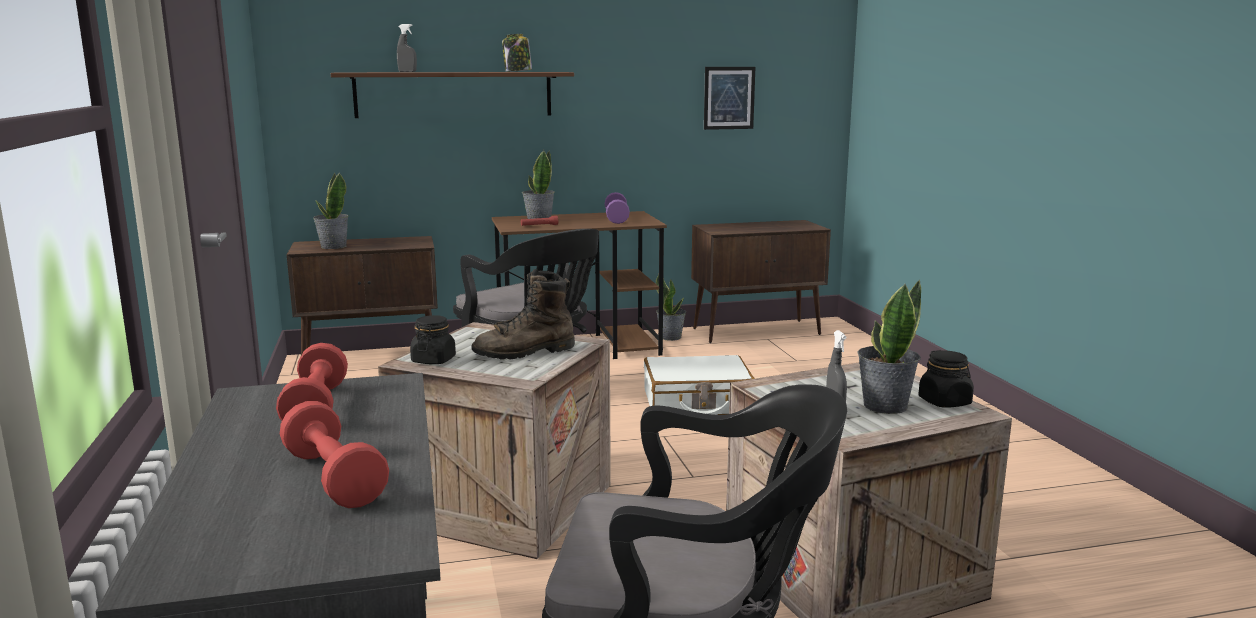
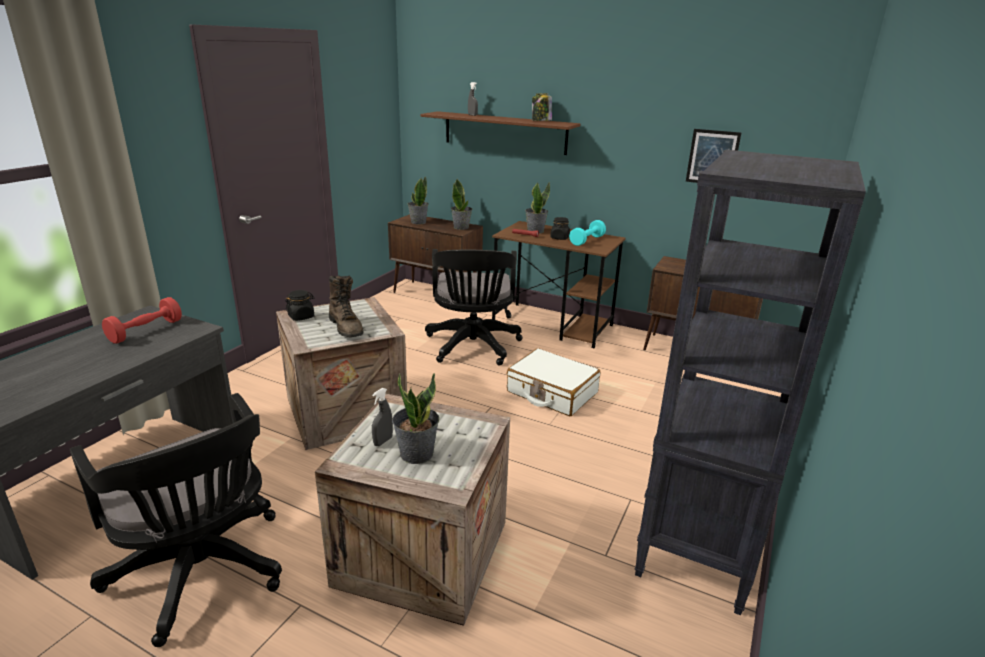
camera: 40 degrees right, 10 degrees up
(334, 478) = (62, 373): red dumbbell -> none
(525, 352) = (346, 328): brown boot -> brown boot turned 135 degrees counterclockwise
(616, 219) = (587, 241): purple dumbbell -> turquoise dumbbell
(670, 337) = (624, 336): potted plant -> potted plant (461, 227)
(945, 402) = (457, 471): black jar -> black jar (559, 238)
(1024, 462) = (697, 551): none -> black bookcase

